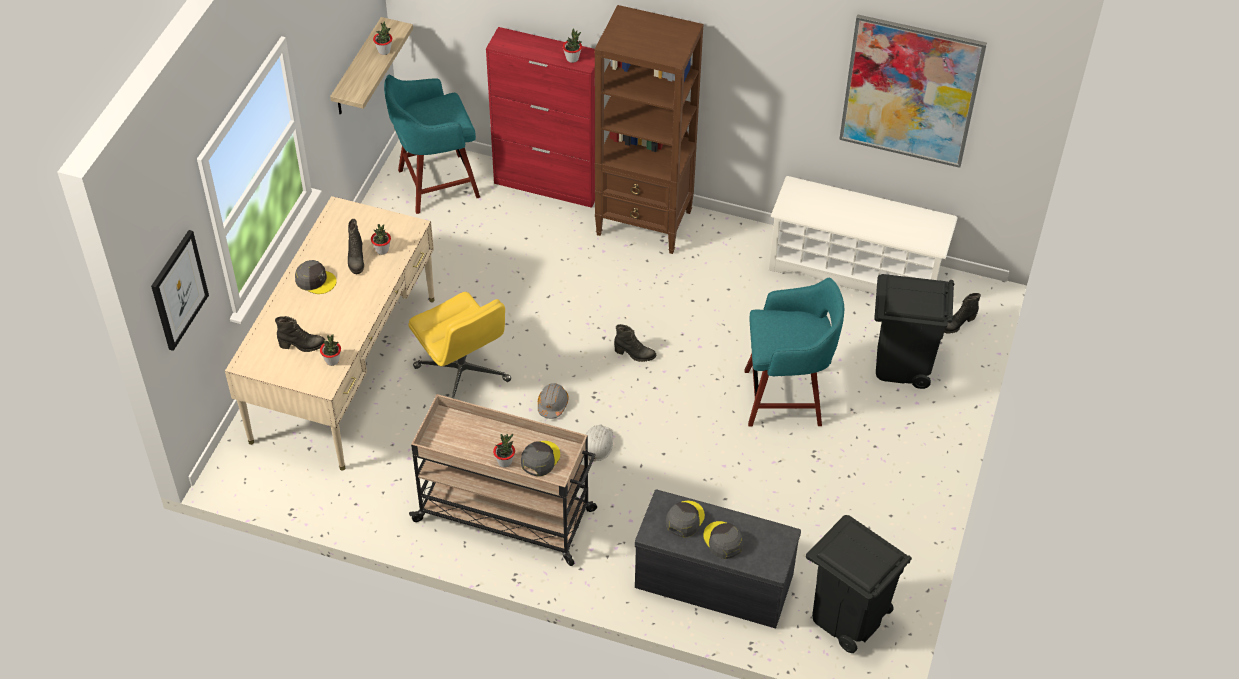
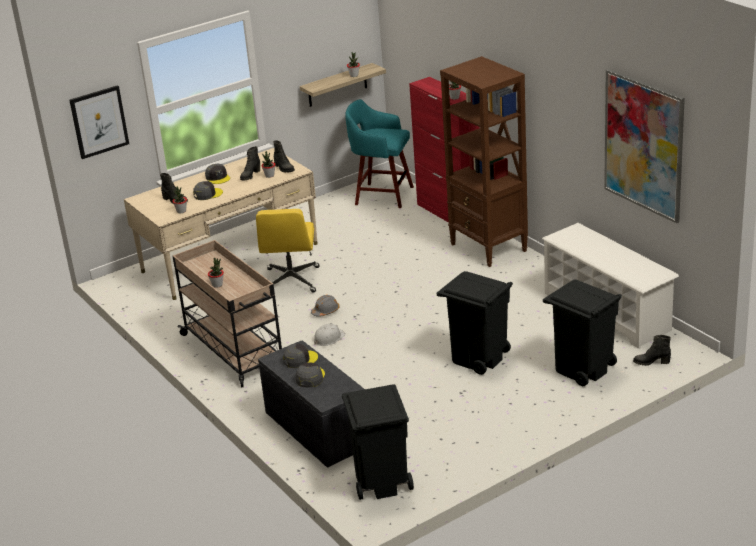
camera: 40 degrees right, 20 degrees down
(540, 459) = (238, 290): grey cap -> grey cap (207, 194)
(634, 354) = (405, 305): black boot -> black boot (284, 168)
(786, 398) = (478, 358): turquoise stool -> black trash can

